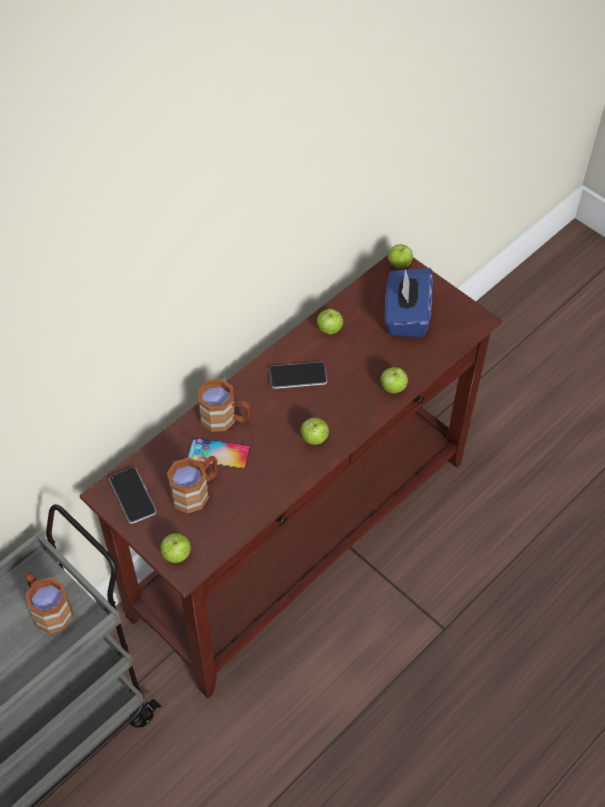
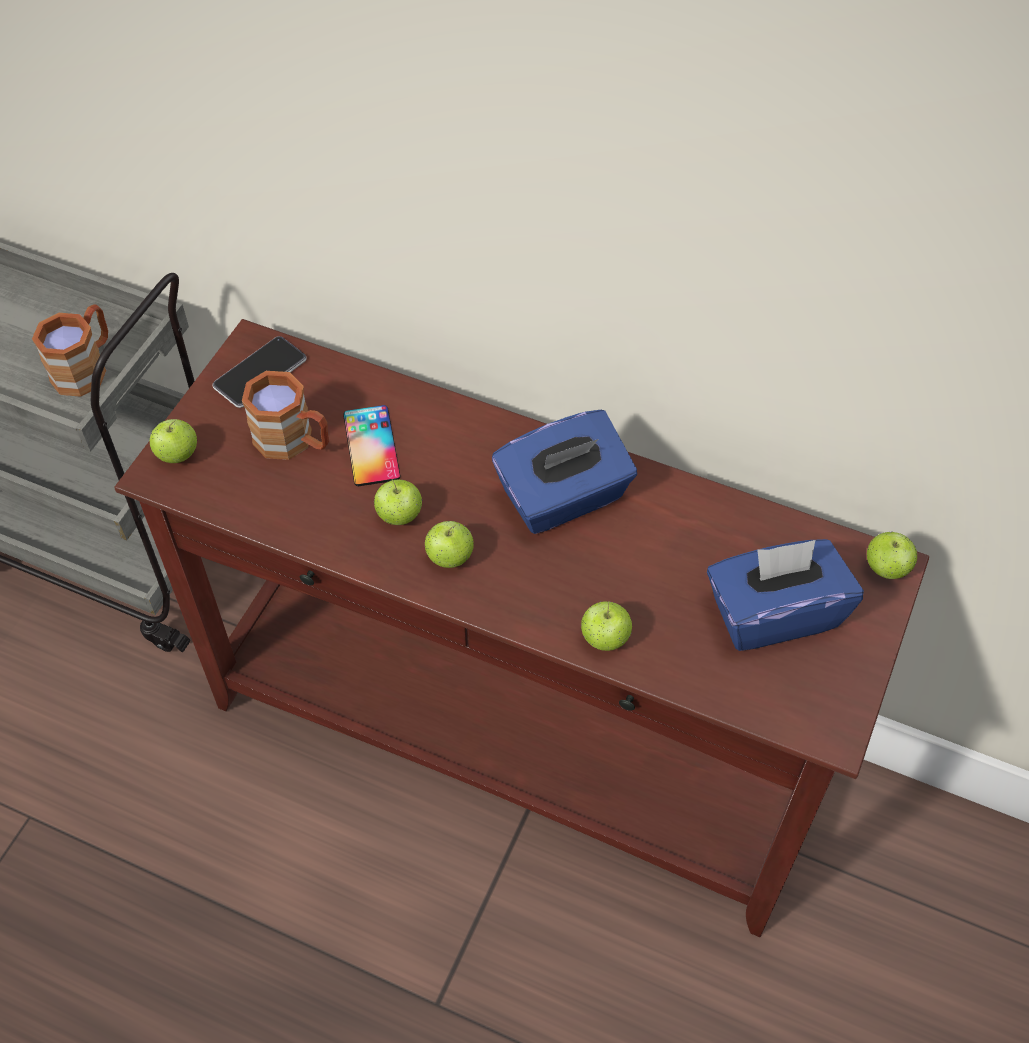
camera: 70 degrees right, 0 degrees up
(225, 419) = (437, 433): brown mug -> none
(298, 376) = (564, 498): phone -> blue tissue box
(329, 330) = (681, 511): apple -> apple (399, 516)

